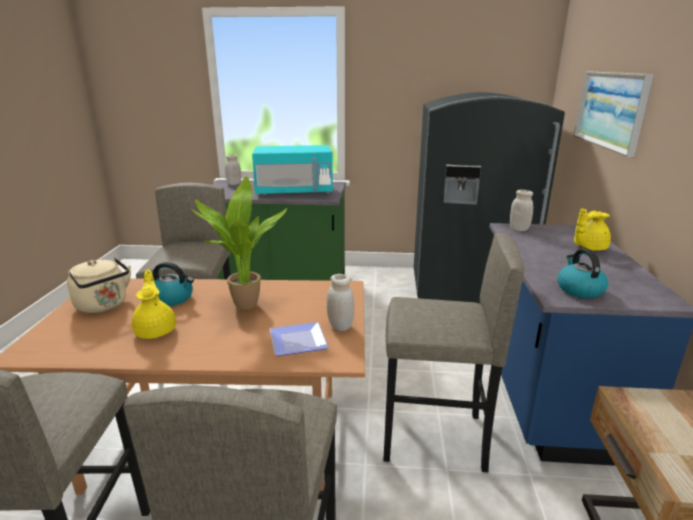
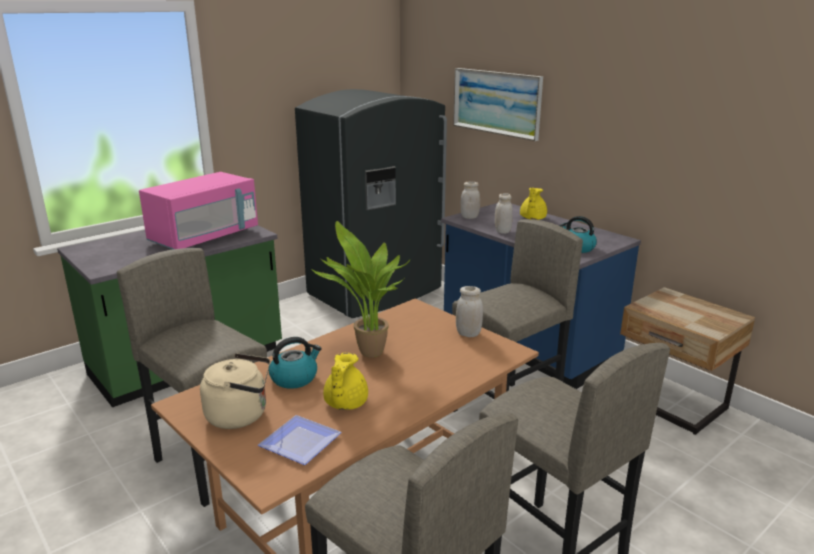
camera: 45 degrees left, 0 degrees up
(156, 330) = (344, 403): yellow teapot -> yellow teapot turned 105 degrees counterclockwise
(234, 184) = (98, 247): white jar -> white jar (502, 231)
(294, 192) = (205, 237): turquoise microwave -> pink microwave
(299, 340) = (463, 354): plate -> plate (300, 440)

